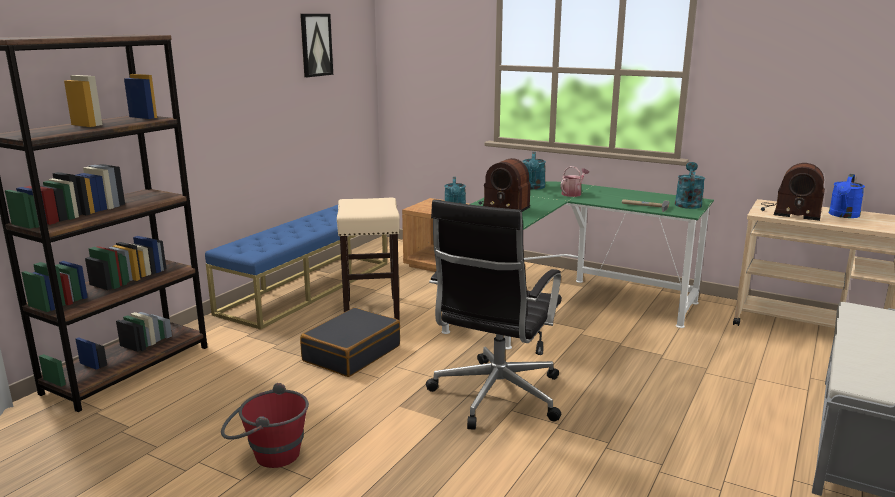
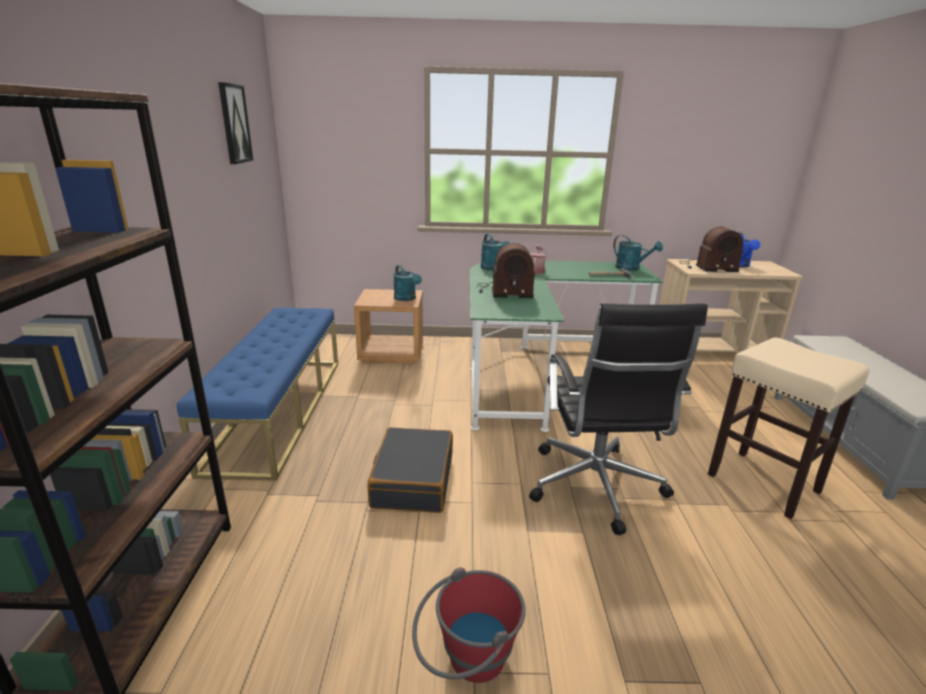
camera: 30 degrees left, 5 degrees up
(371, 311) = (379, 422): beige stool -> beige stool (764, 483)
(687, 203) = (631, 268): turquoise watering can -> turquoise watering can turned 150 degrees clockwise

